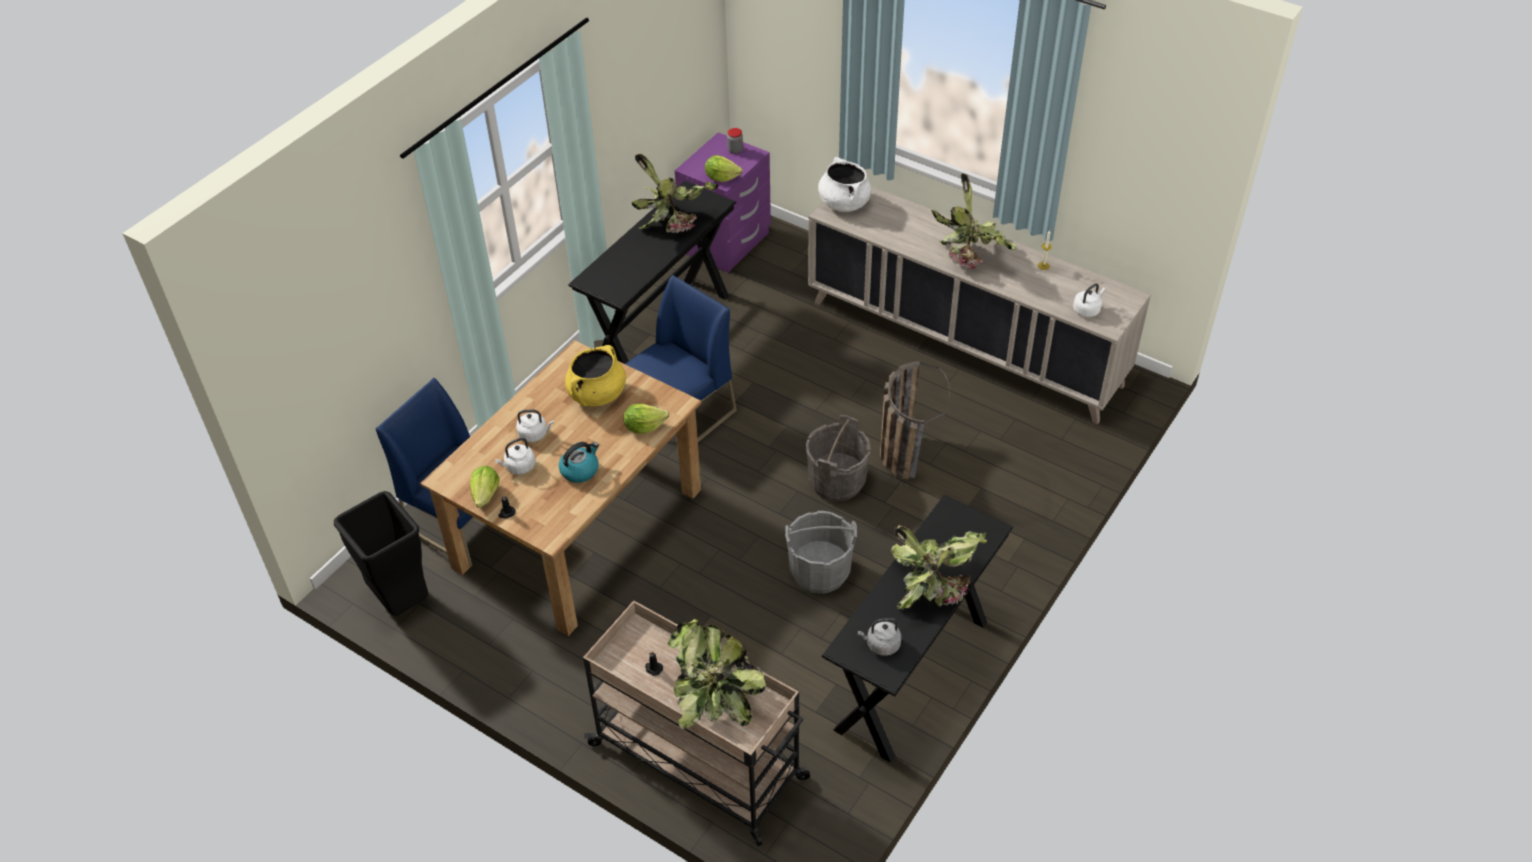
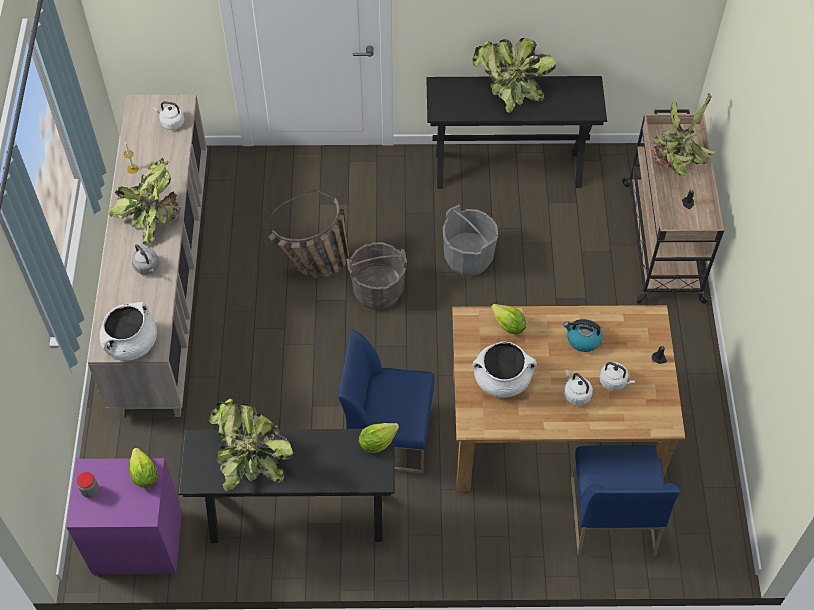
camera: 125 degrees left, 10 degrees up
(400, 600) = (712, 503): black trash can -> none
(486, 495) = (656, 384): lettuce -> lettuce (377, 442)
(597, 394) = (502, 379): yellow cooking pot -> white cooking pot
(881, 645) = (574, 96): grey kettle -> grey kettle (147, 267)

